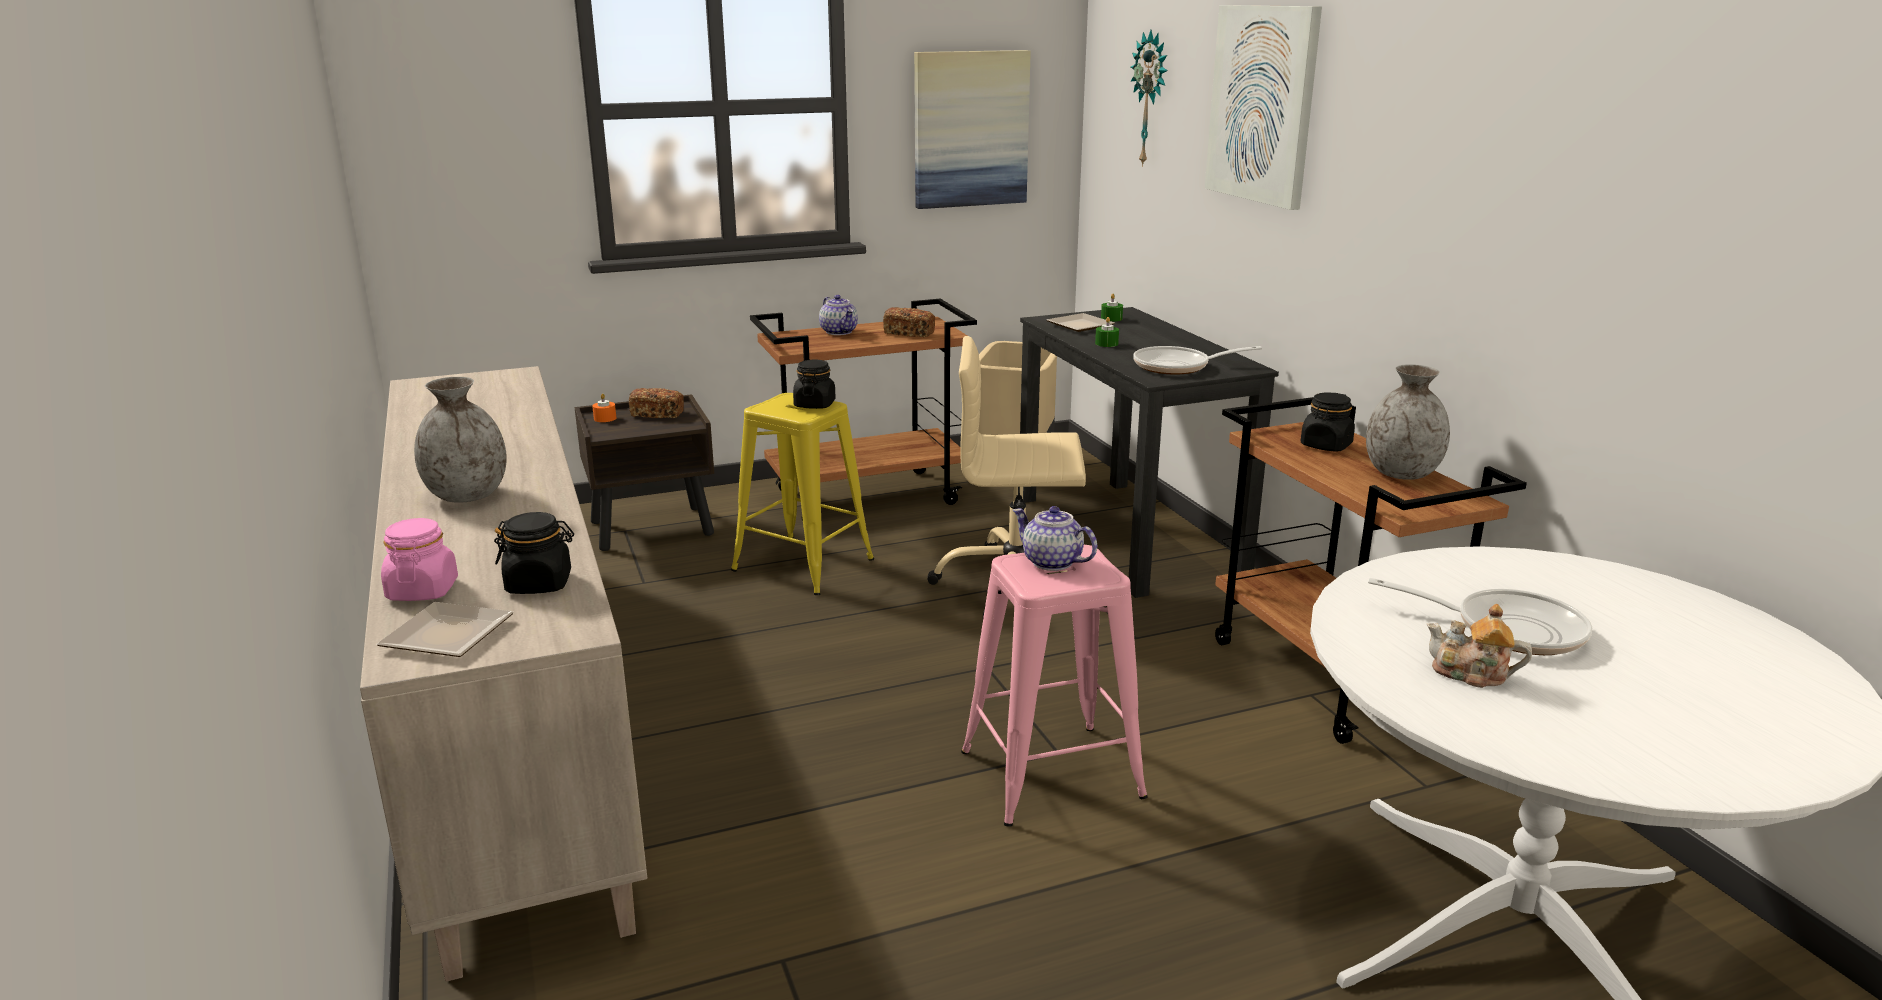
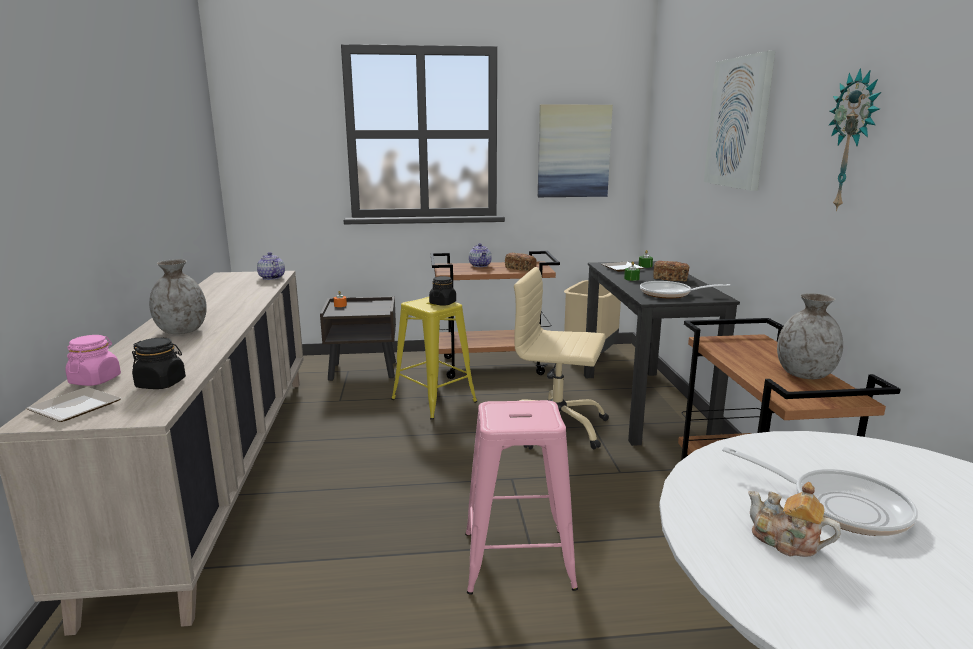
camera: 15 degrees right, 5 degrees down
(657, 414) = (369, 305): bread -> bread (670, 279)
(1051, 562) = (517, 409): teapot -> teapot (271, 278)
(1151, 99) = (680, 129): wall clock -> wall clock (853, 141)
(1326, 446) = (755, 351): black jar -> none

